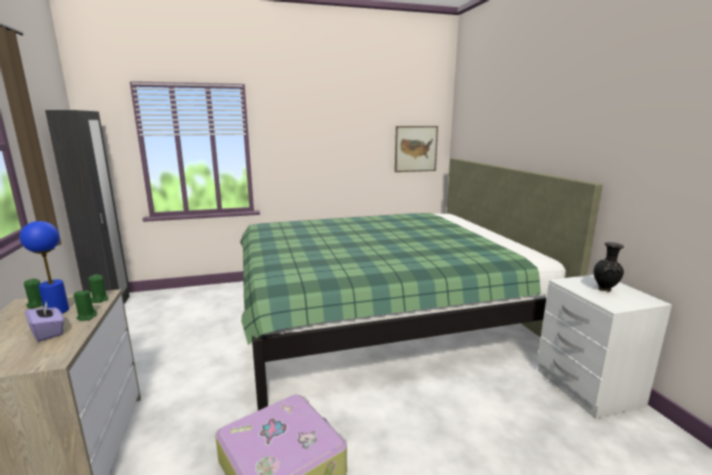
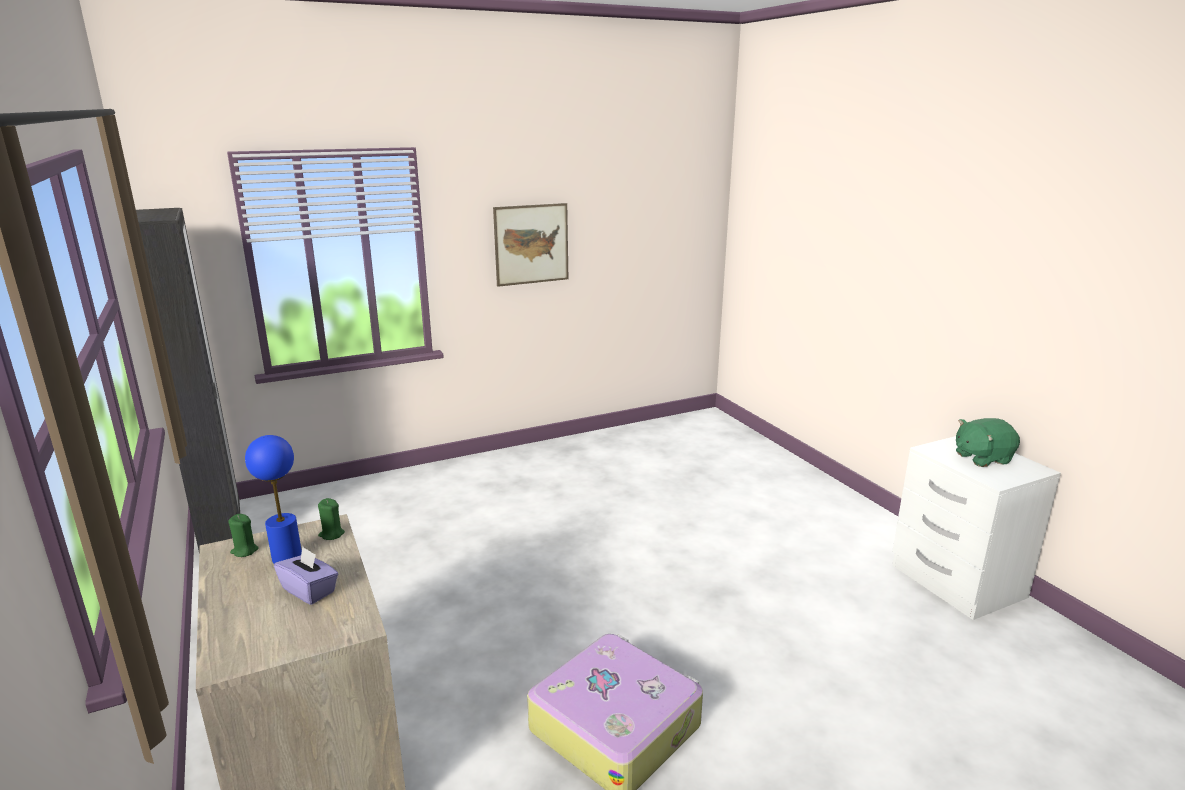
camera: 10 degrees left, 5 degrees up
(87, 317) = (341, 562): green candle -> none
(382, 315) = (659, 504): green bed -> none
(416, 149) = (677, 237): picture -> picture (531, 244)
(605, 290) = (981, 458): black vase -> green plush toy

